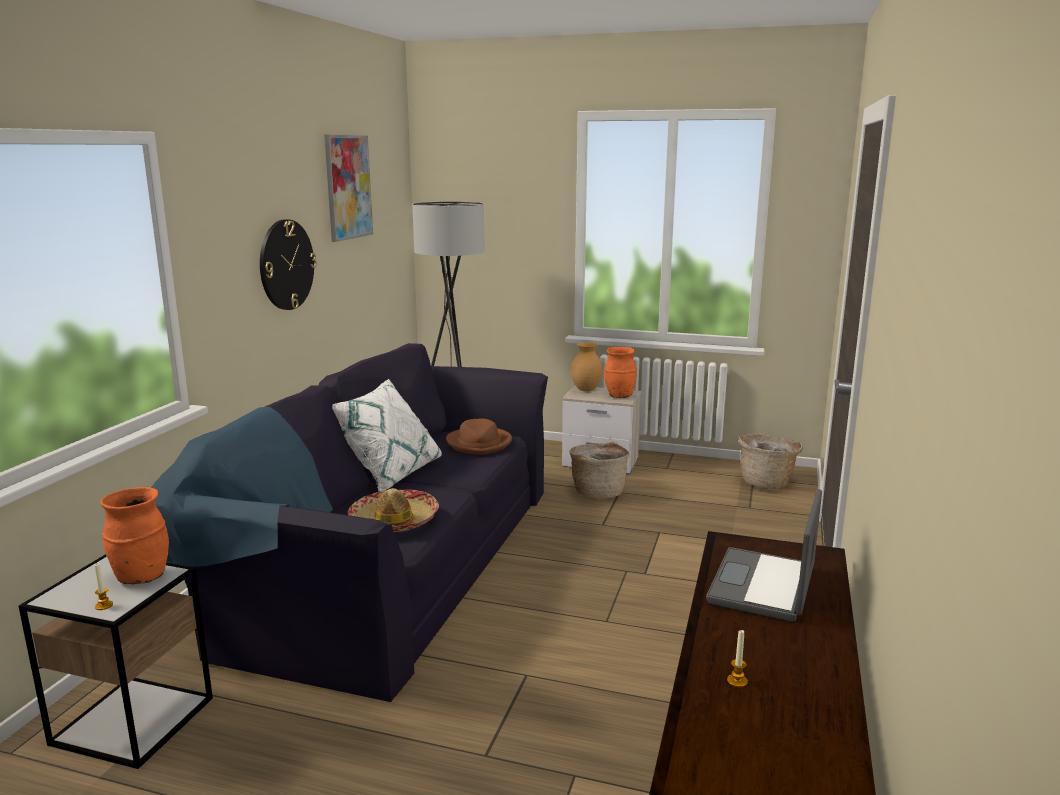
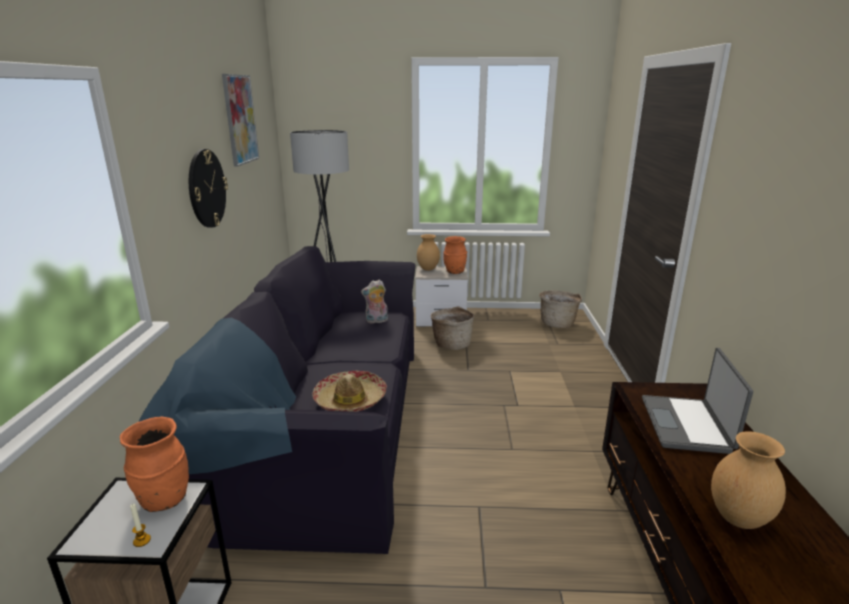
camera: 15 degrees left, 5 degrees up
(389, 473) = (319, 355): white pillow -> none
(479, 443) = (376, 321): brown hat -> plush toy
(737, 681) = (738, 518): candle -> brown vase

